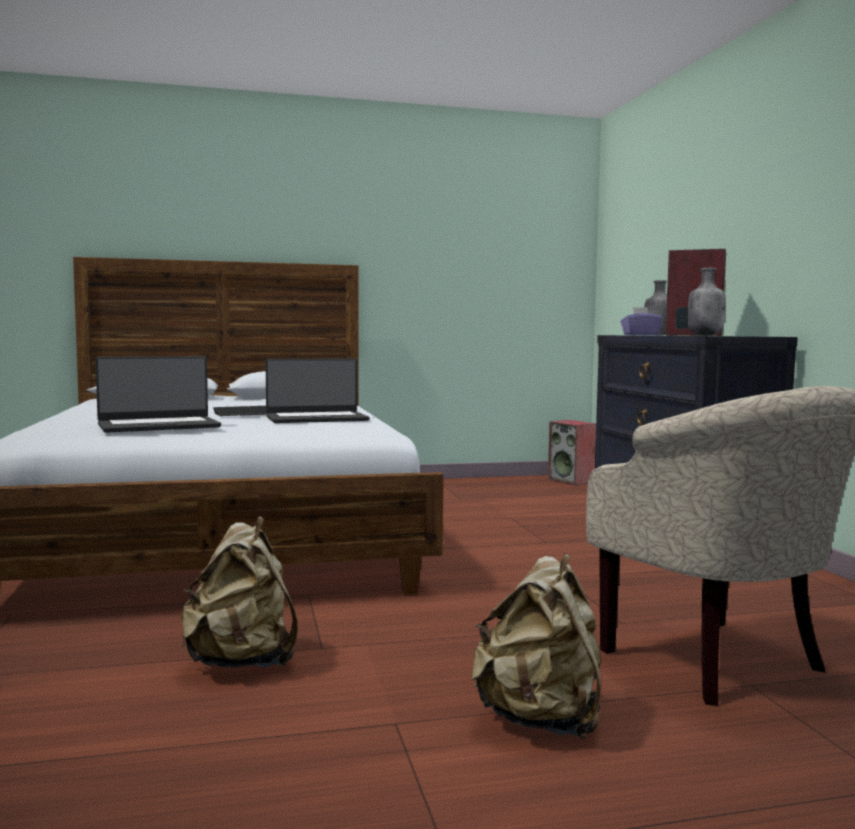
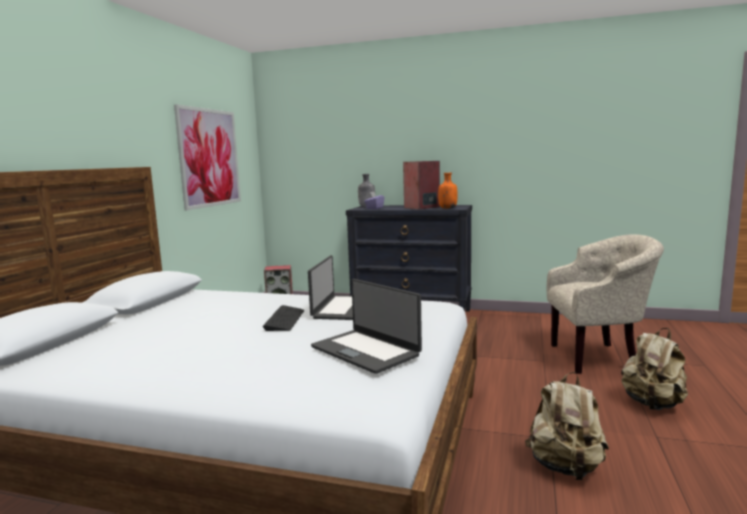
camera: 60 degrees left, 5 degrees up
(158, 426) = (366, 351): laptop -> laptop turned 135 degrees clockwise
(477, 261) = (209, 158): none -> picture
(705, 335) = (447, 208): grey bottle -> orange bottle

